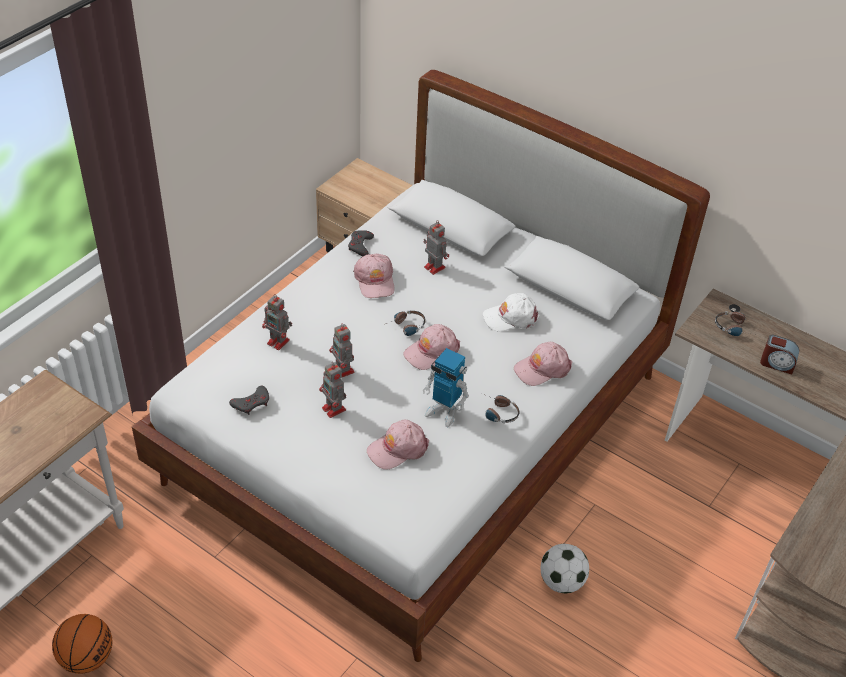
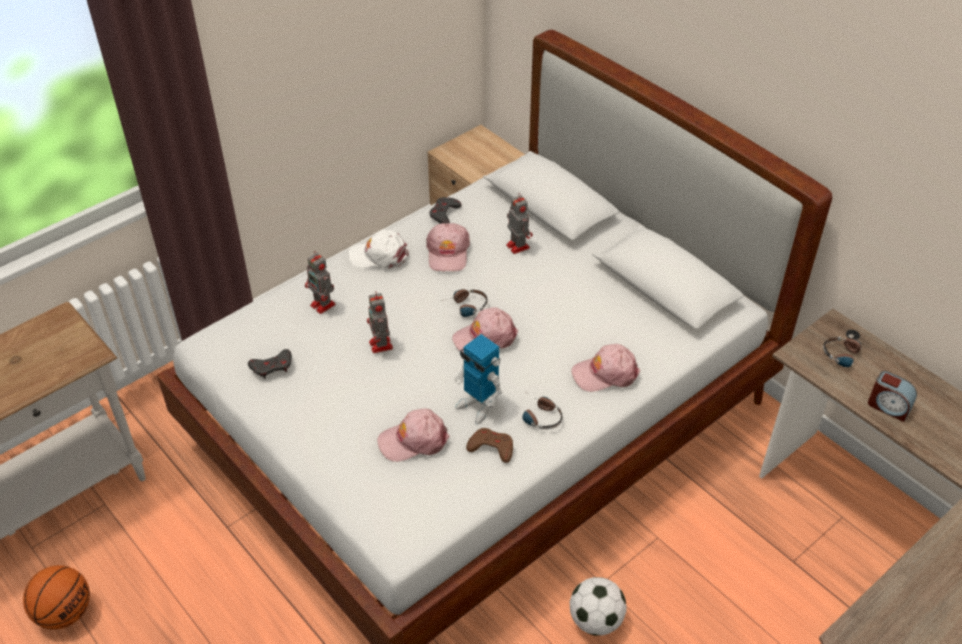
camera: 15 degrees right, 0 degrees up
(334, 410) = (359, 387): toy robot -> none
(466, 445) = (491, 447): none -> brown game controller
(510, 317) = (586, 312): white cap -> white cap (379, 256)

